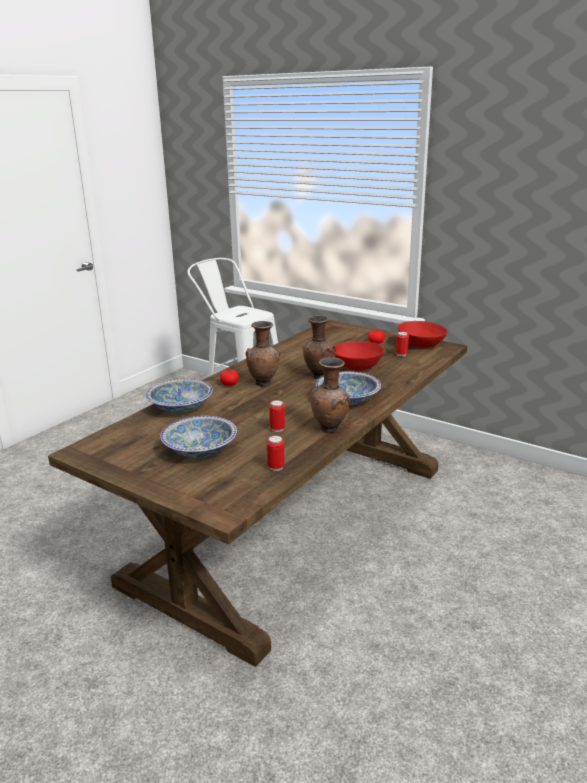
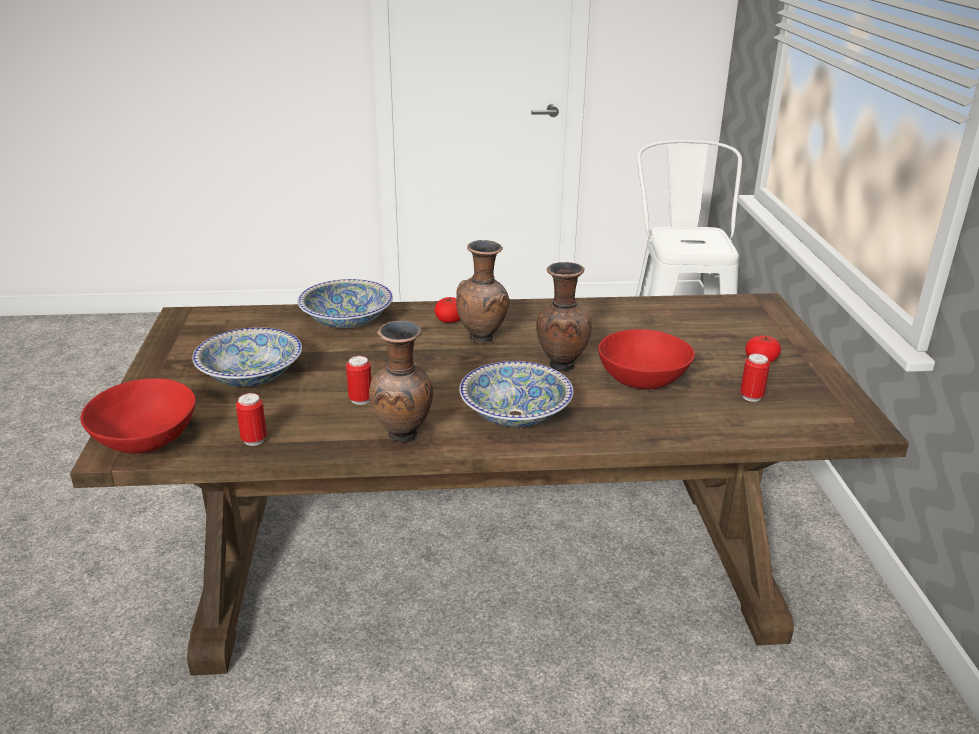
camera: 50 degrees right, 5 degrees up
(420, 345) = (823, 398): red bowl -> red bowl (145, 439)

